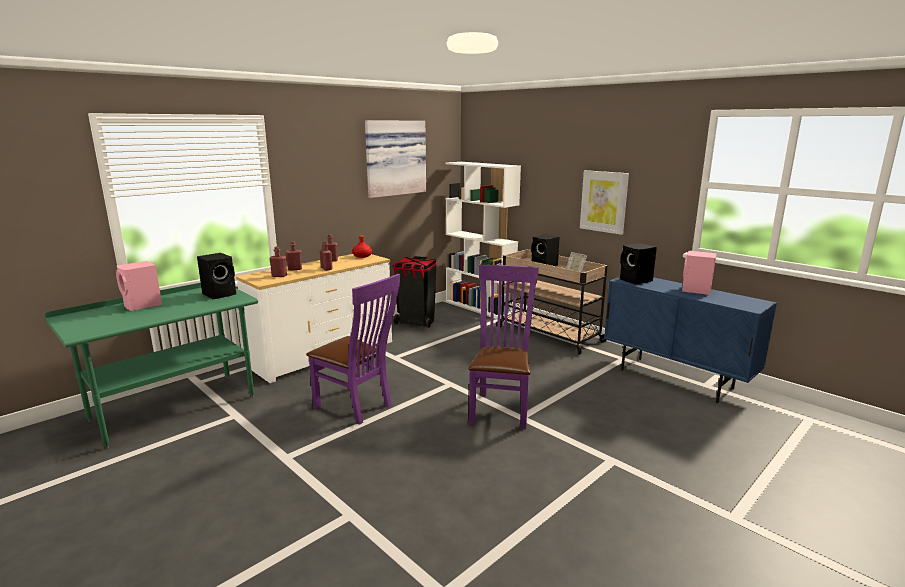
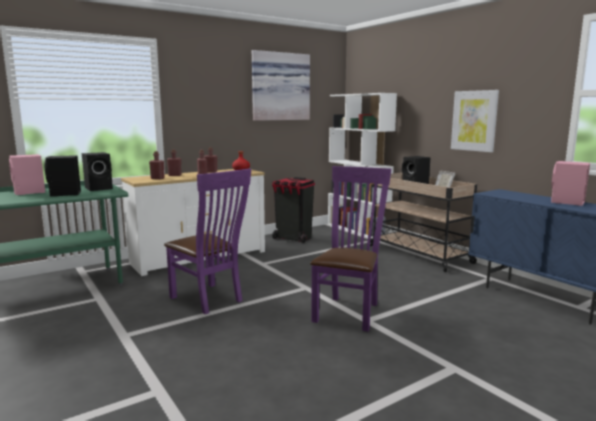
camera: 10 degrees right, 5 degrees down
(636, 280) = (503, 194): black speaker -> black speaker (65, 194)

